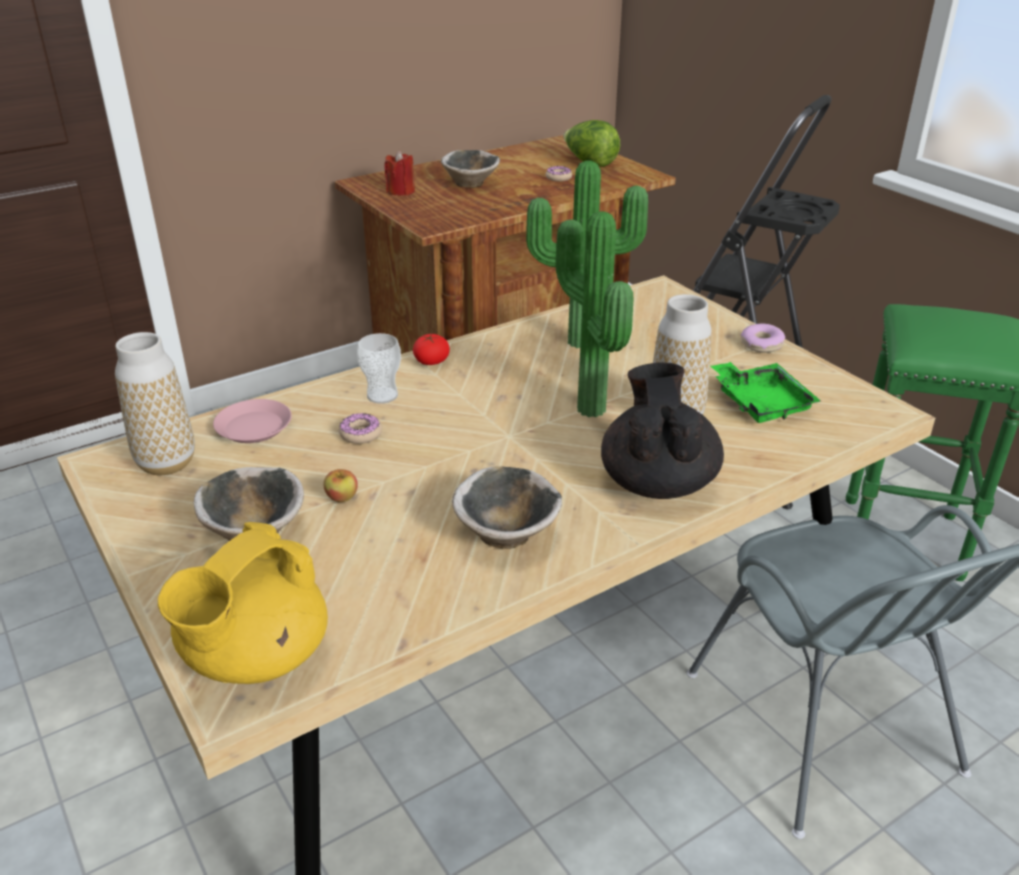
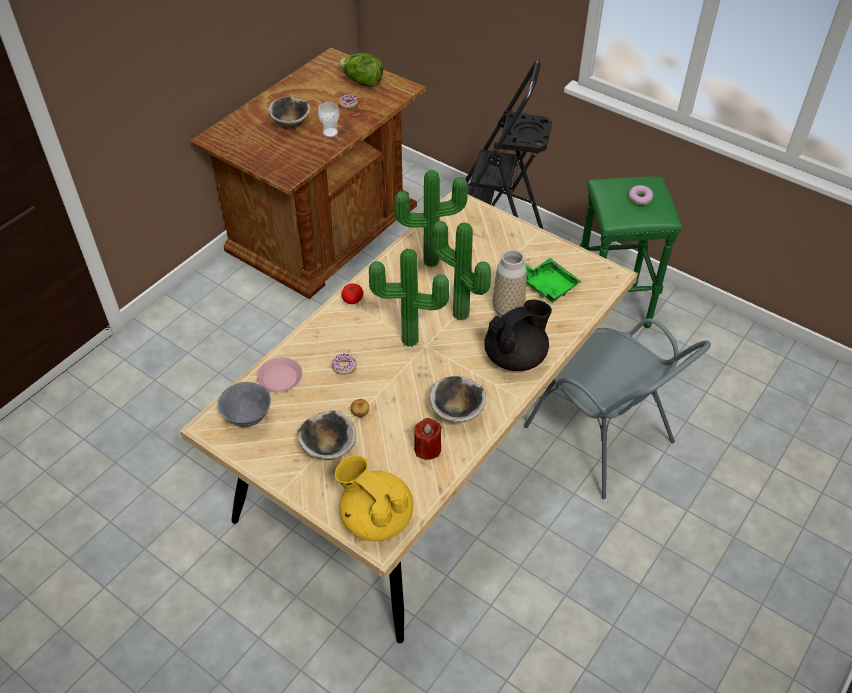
camera: 20 degrees left, 15 degrees up
(166, 463) = (248, 417): vase -> grey bowl
(255, 658) = (376, 517): yellow teapot -> yellow teapot turned 120 degrees clockwise
(382, 395) = (339, 334): cup -> cup (330, 132)
(401, 191) = (246, 143): red candle -> red candle (427, 449)
(486, 427) = (410, 343): none -> potted plant
(657, 482) = (516, 357): black teapot -> black teapot turned 75 degrees clockwise
(761, 345) = (533, 238): donut -> donut (639, 198)

